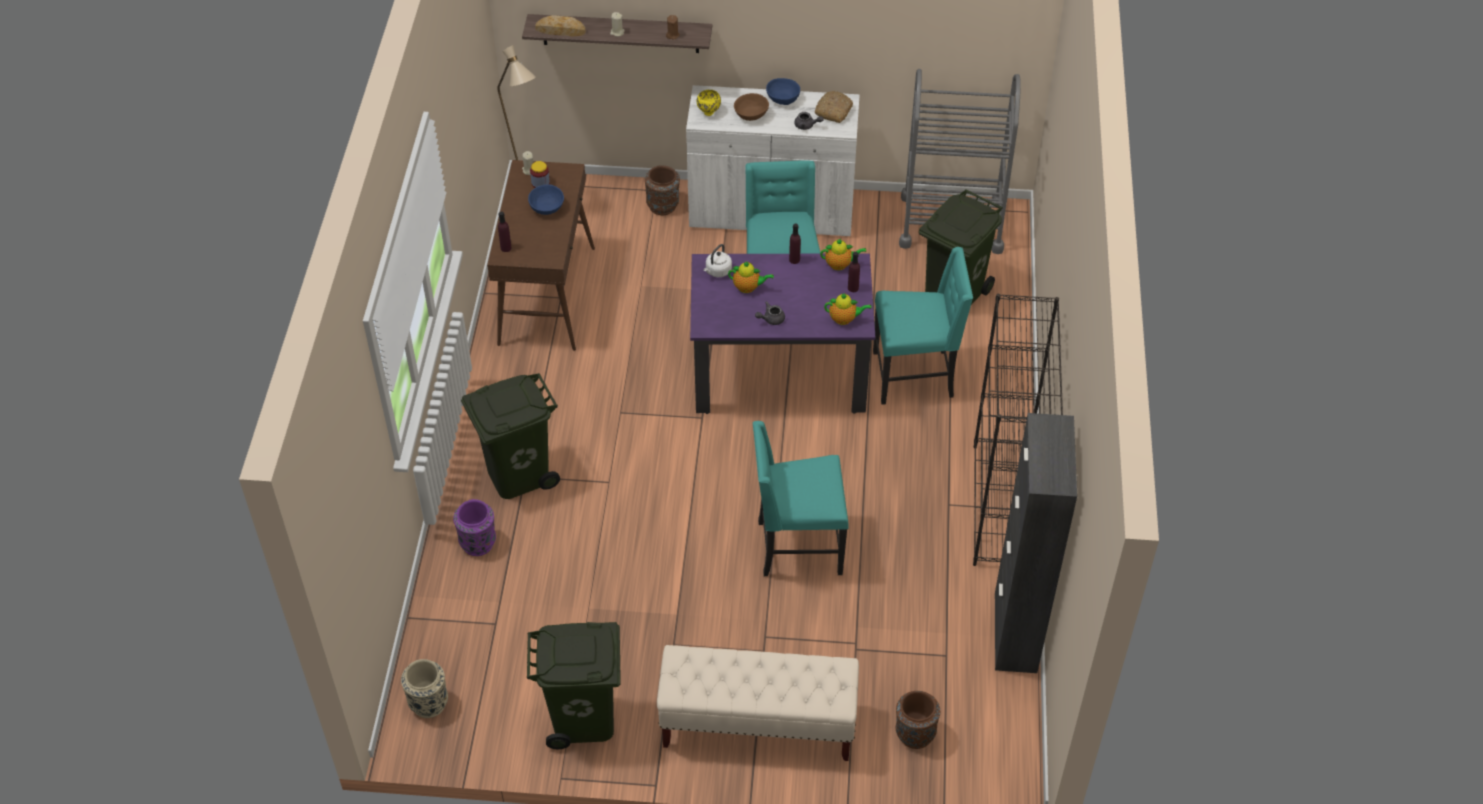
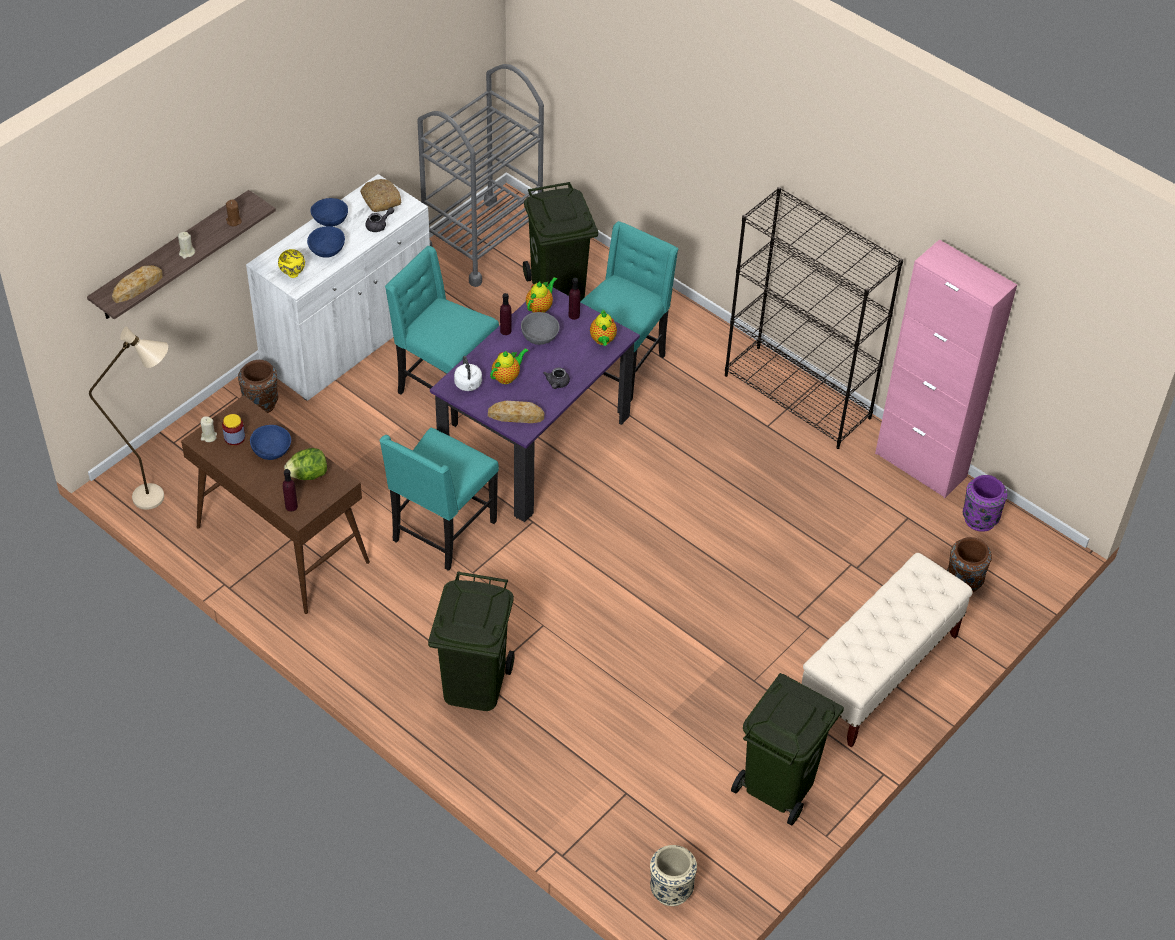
camera: 55 degrees left, 0 degrees up
(478, 542) = (524, 756): purple vase -> purple vase (979, 519)
(543, 239) = (308, 475): none -> lettuce
(714, 315) = (516, 415): none -> bread
(751, 115) = (327, 250): brown bowl -> blue bowl
(797, 547) = (725, 542): turquoise chair -> turquoise chair (442, 532)
(808, 281) = (539, 337): none -> grey bowl
(844, 319) = (602, 340): teapot -> teapot turned 135 degrees clockwise
(1015, 632) = (920, 465): black cabinet -> pink cabinet

